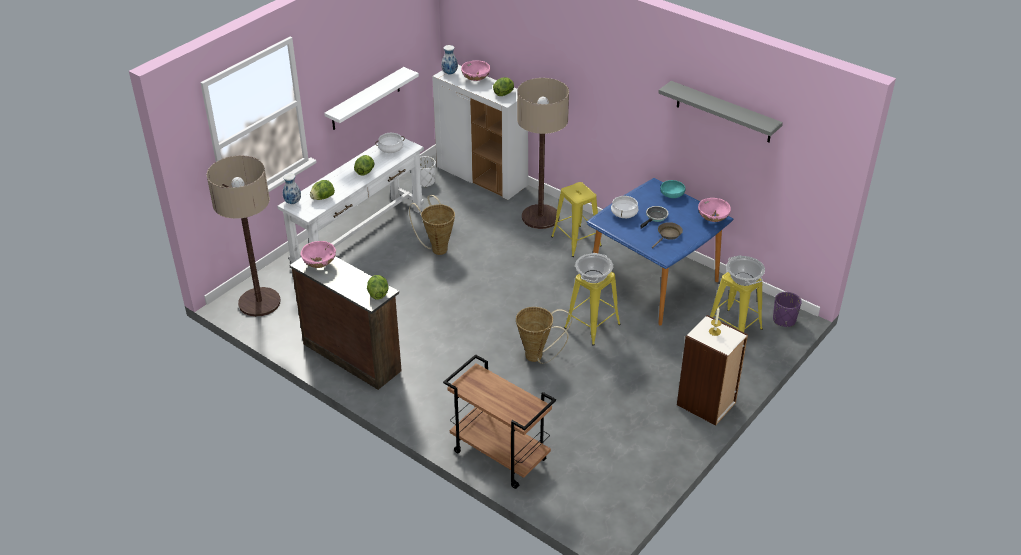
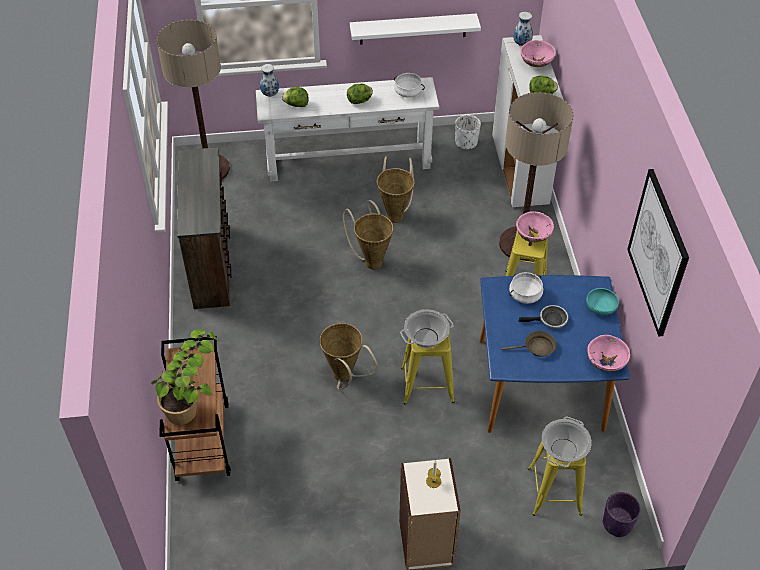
camera: 45 degrees right, 10 degrees up
(319, 264) = (198, 165): pink bowl -> pink bowl (533, 237)
(377, 294) = (202, 223): lettuce -> none
(459, 283) = (371, 260): none -> basket
(512, 401) = (193, 402): none -> potted plant
(723, 112) = (658, 253): grey shelf -> picture

